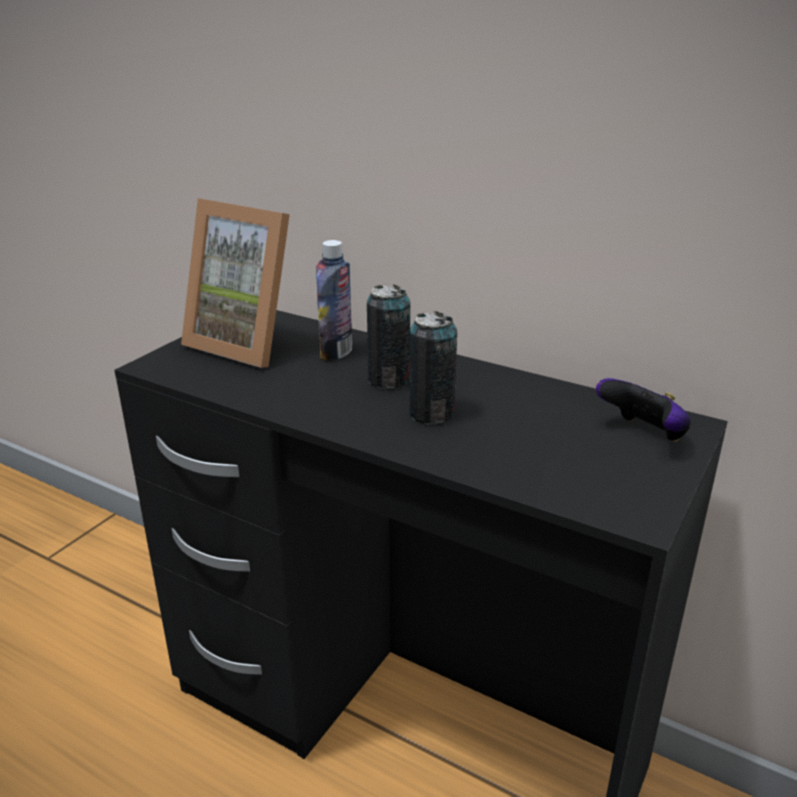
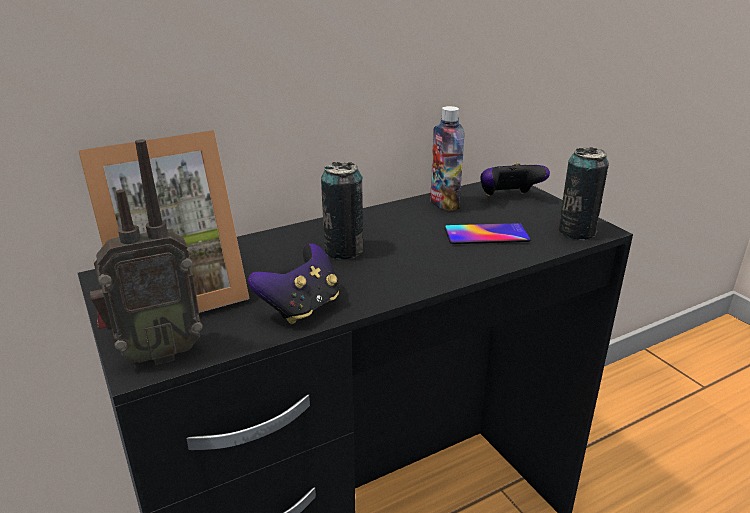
camera: 60 degrees left, 0 degrees up
(168, 364) = (157, 353): none -> radio
(271, 393) = (301, 308): none -> game controller
(336, 352) = (262, 258): bottle -> bottle (444, 204)
(431, 414) = (417, 250): can -> can (576, 232)
(517, 443) = (486, 234): none -> phone

